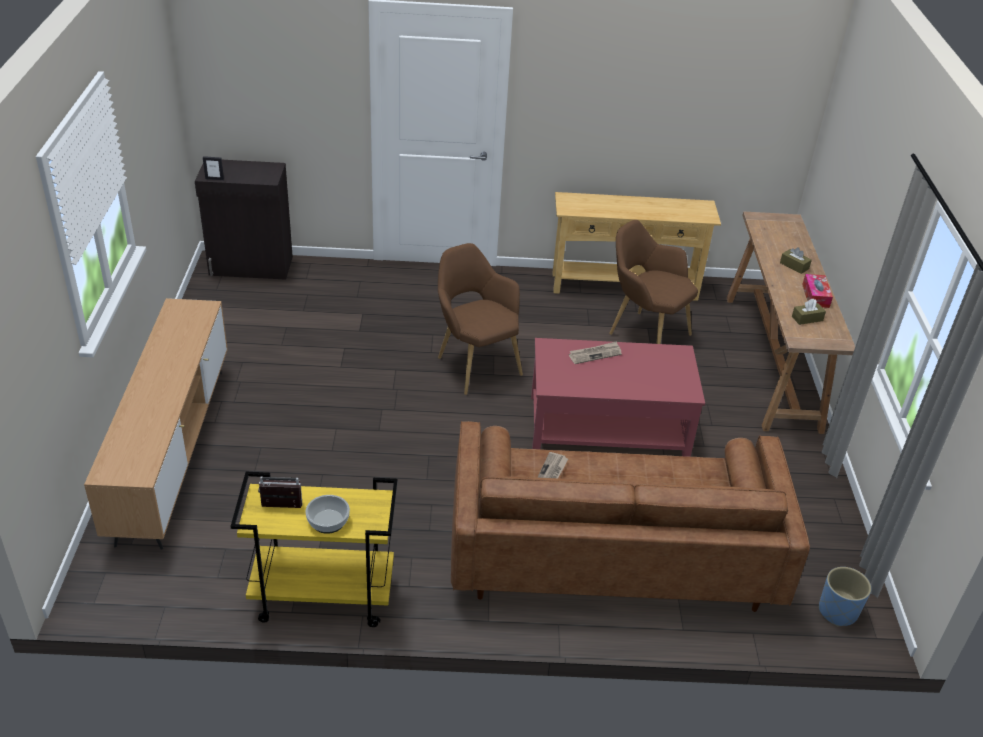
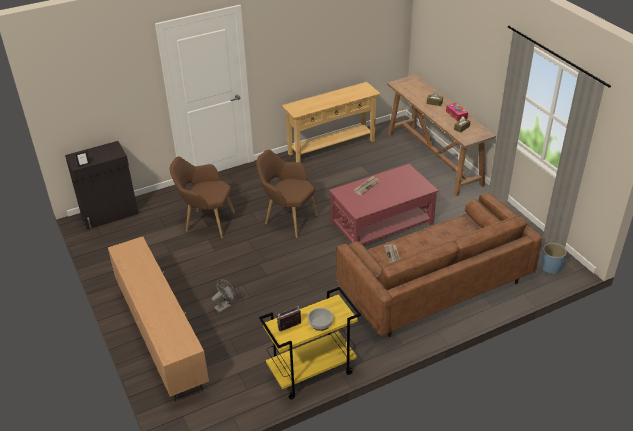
camera: 25 degrees left, 0 degrees up
(288, 447) = (225, 305): none -> grey fan
(644, 333) = (361, 168): brown armchair -> brown armchair (206, 222)

